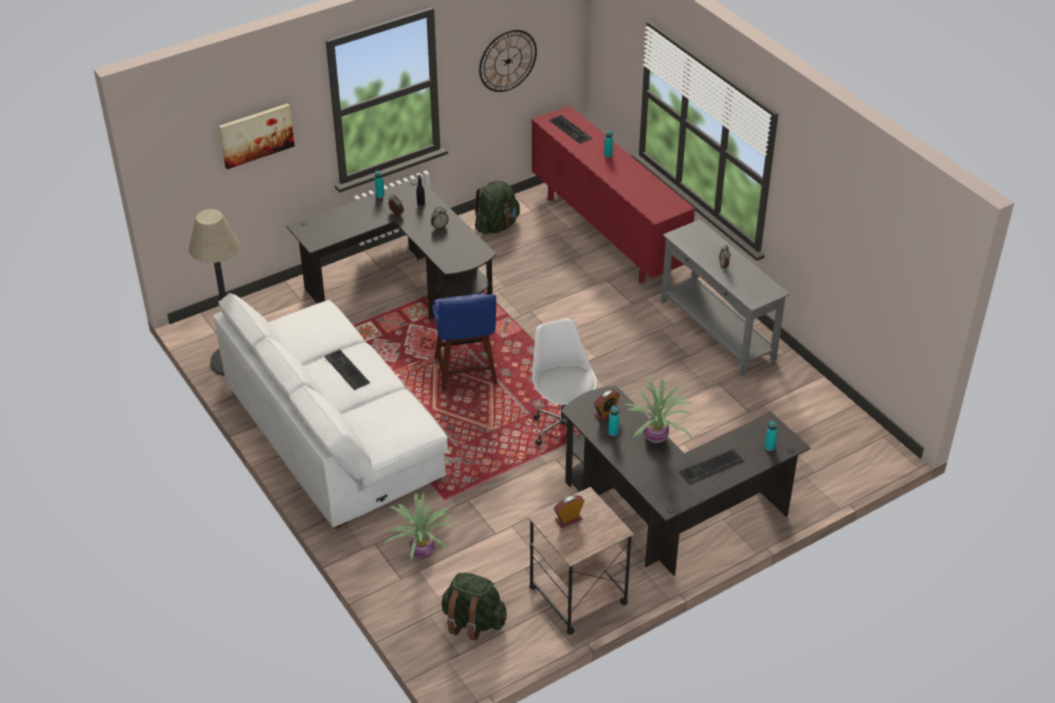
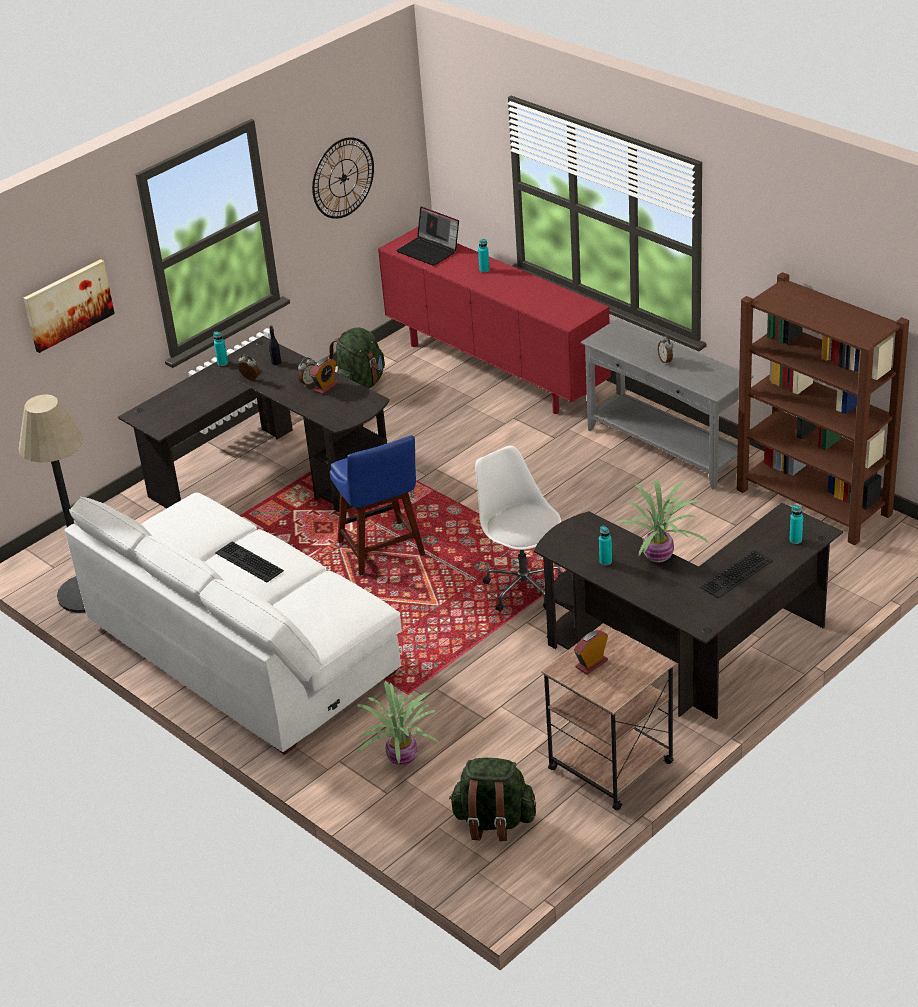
camera: 10 degrees left, 5 degrees down
(571, 129) = (430, 251): keyboard -> laptop
(606, 414) = (589, 543): alarm clock -> alarm clock (325, 387)
(818, 404) = (814, 502): none -> brown bookcase

